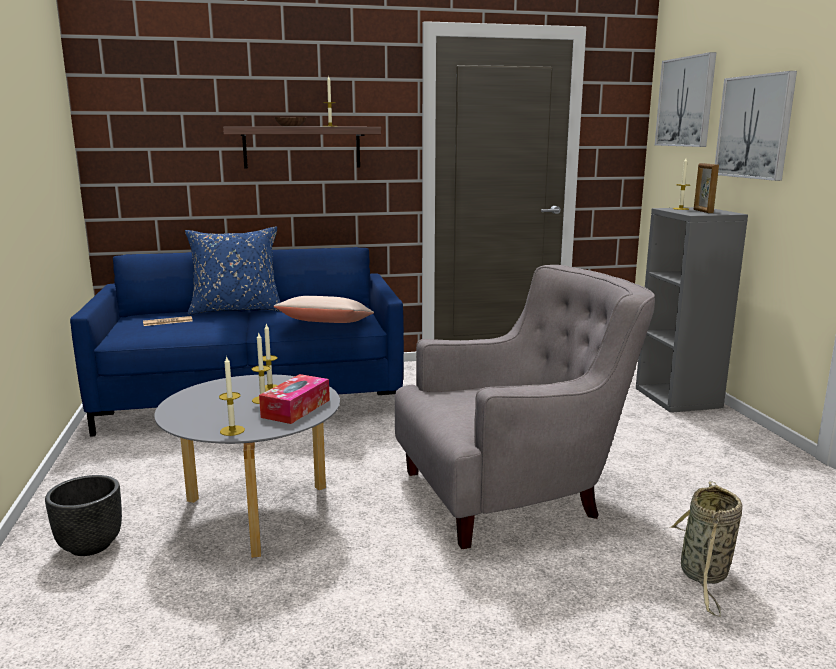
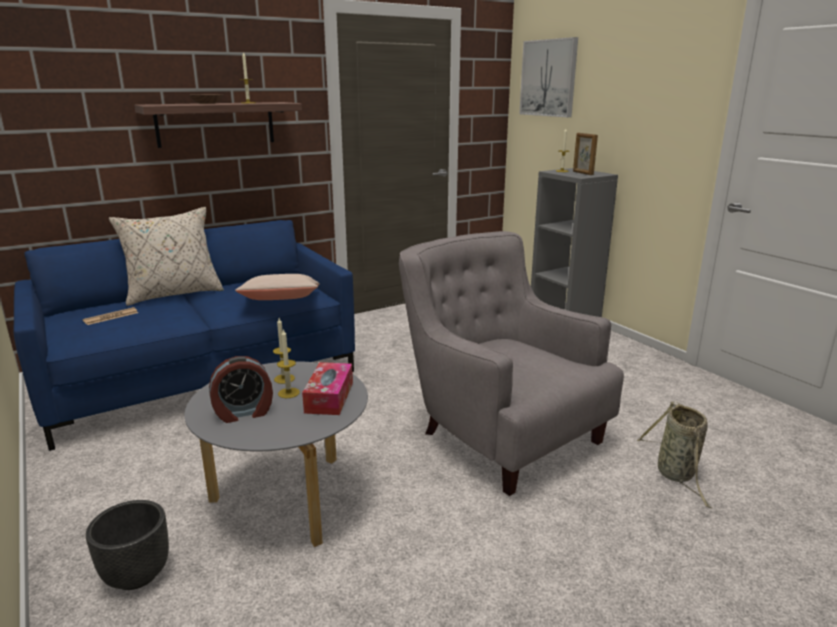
camera: 20 degrees left, 5 degrees up
(209, 409) = (243, 413): none -> alarm clock
(232, 430) = (289, 433): candle -> none
(236, 310) = (173, 294): blue pillow -> beige pillow
(515, 492) = (499, 432): grey armchair -> grey armchair turned 90 degrees counterclockwise
(755, 127) = (619, 102): picture -> none

